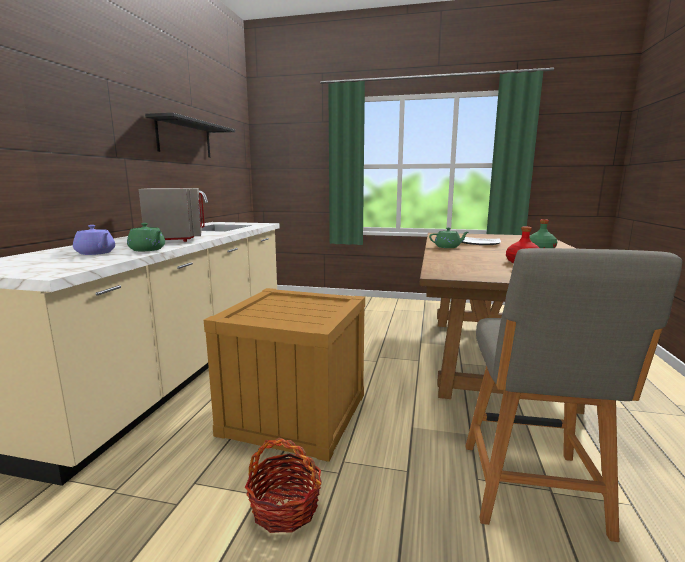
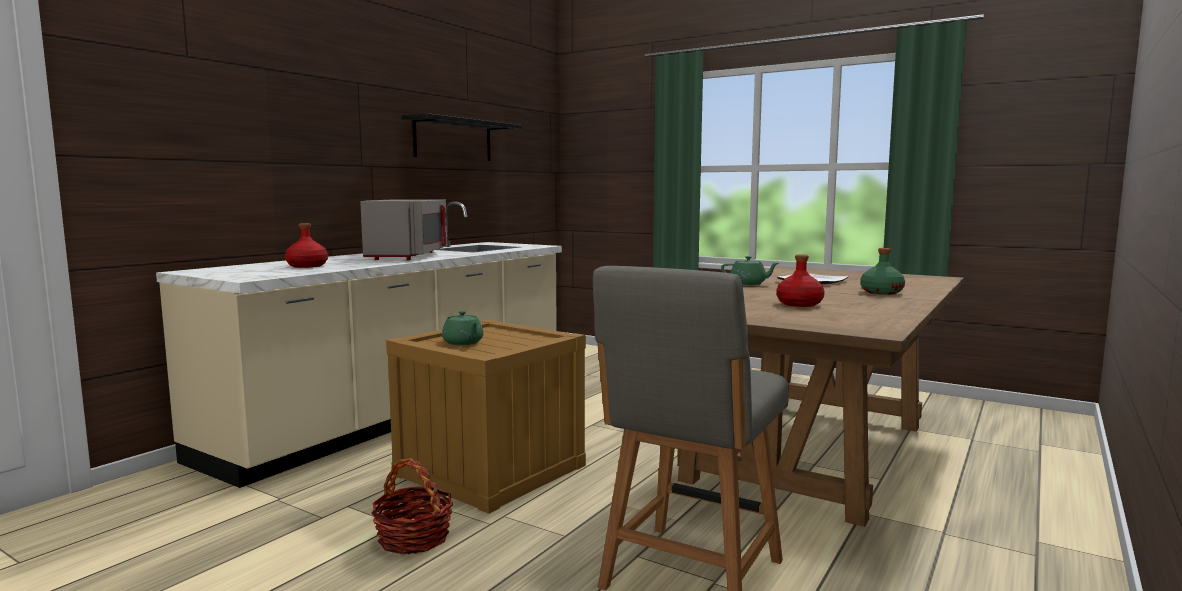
camera: 20 degrees right, 5 degrees down
(96, 253) = (307, 266): purple teapot -> red bottle
(147, 250) = (357, 265): green teapot -> green teapot (463, 343)

